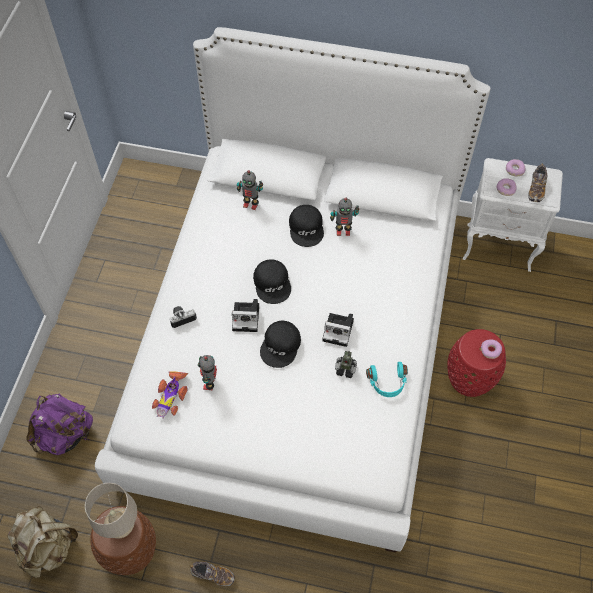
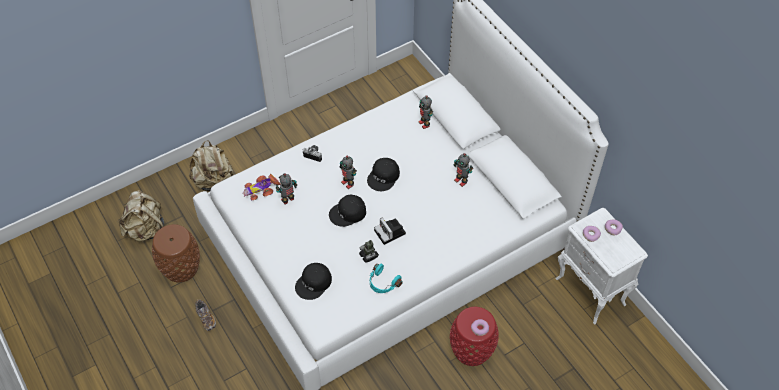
camera: 45 degrees right, 5 degrees down
(65, 434) = (214, 181): purple backpack -> beige backpack
(121, 526) = (175, 238): beige table lamp -> none
(247, 317) = (348, 183): camera -> toy robot
(307, 228) = (441, 162): black cap -> black cap (314, 283)
(536, 189) = (613, 251): shoe -> none

